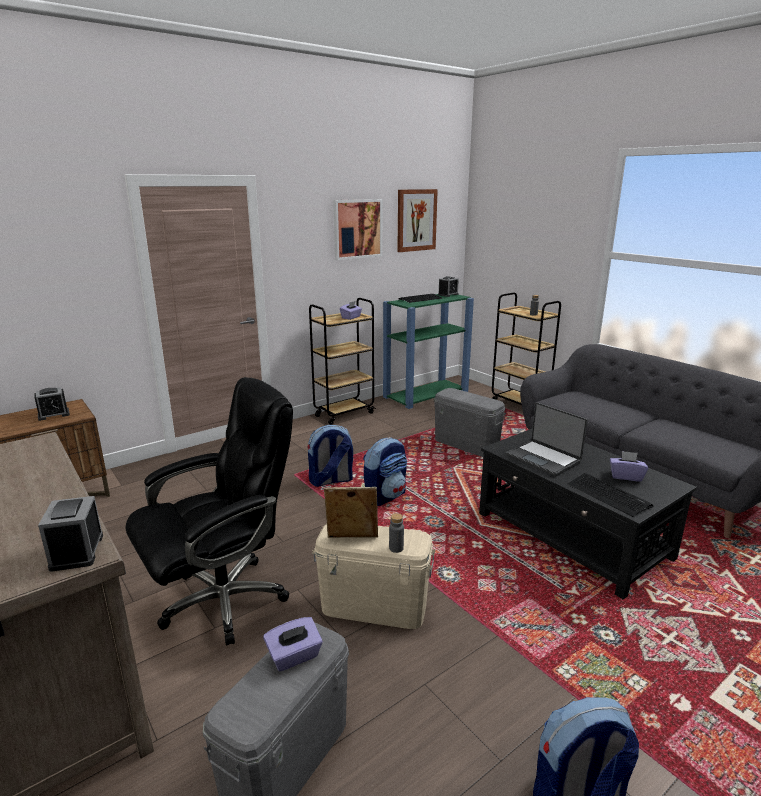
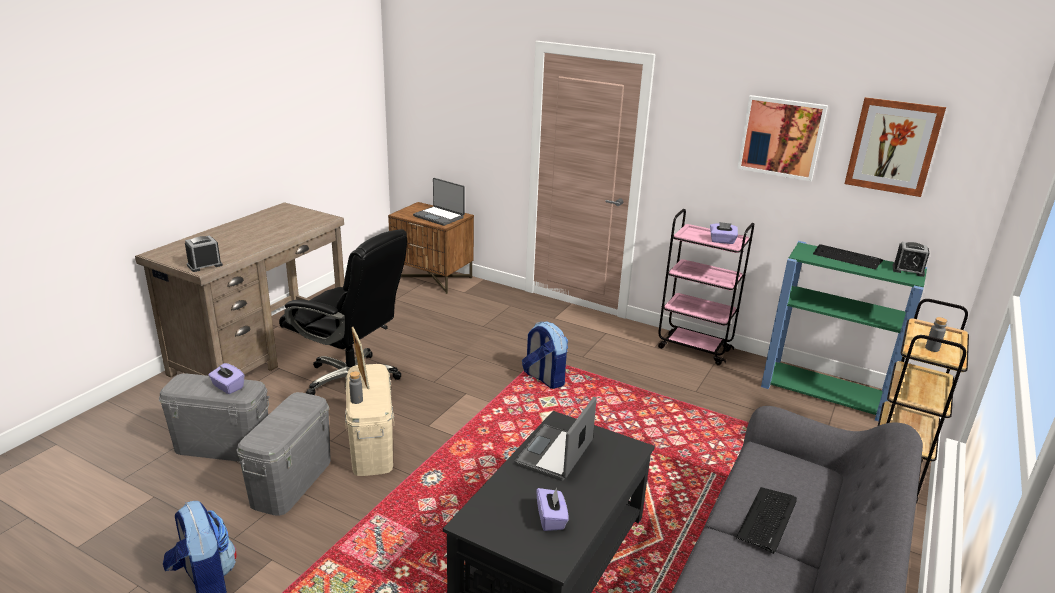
camera: 65 degrees right, 5 degrees up
(53, 414) = (439, 216): alarm clock -> laptop
(344, 414) = (695, 349): brown cart -> pink cart
(385, 496) = (540, 415): backpack -> none
(466, 445) = (705, 448): grey storage box -> grey storage box (291, 481)
(608, 495) = (493, 505): keyboard -> keyboard (767, 519)

